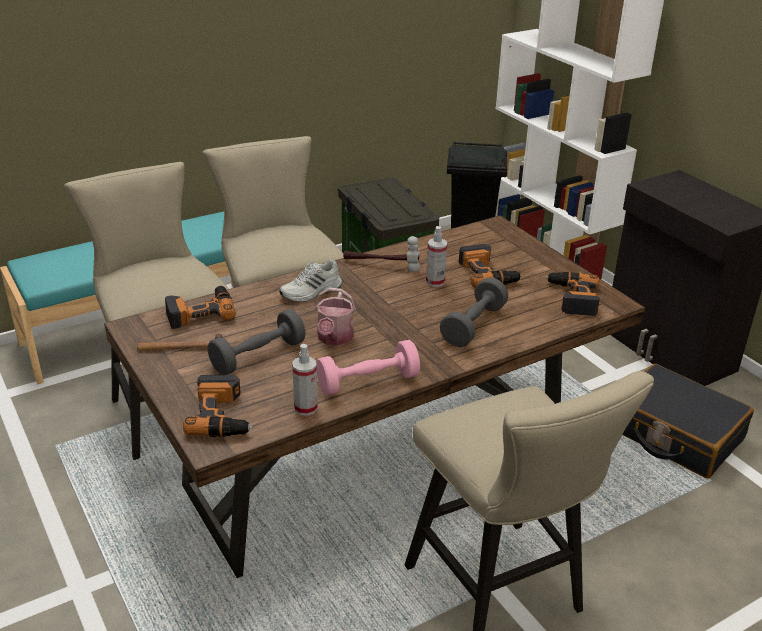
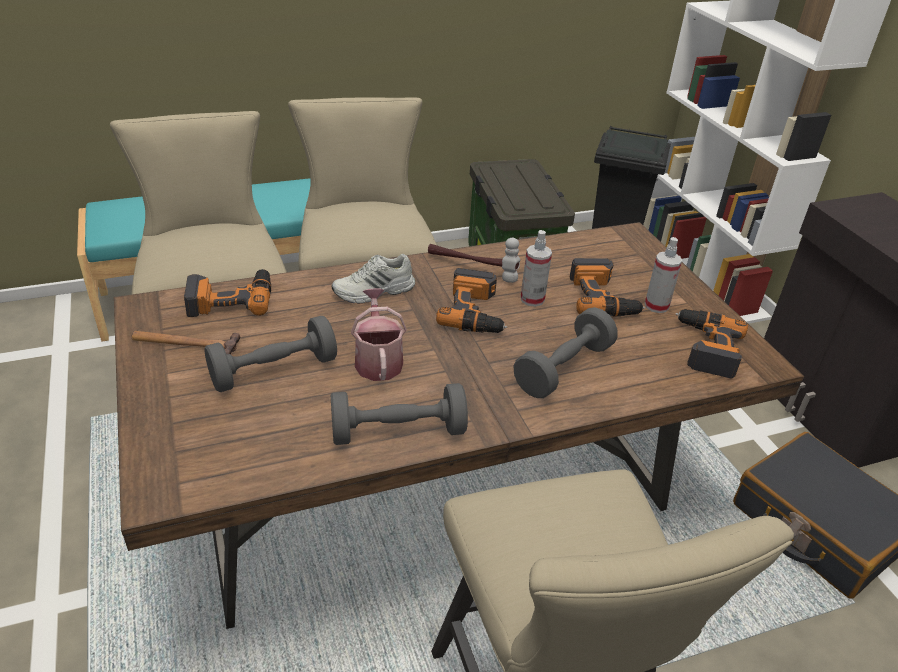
camera: 10 degrees right, 5 degrees up
(222, 415) = (193, 450): power drill -> power drill (476, 311)
(305, 408) = (303, 457): spray bottle -> spray bottle (656, 306)
(334, 338) = (378, 360): watering can -> watering can turned 150 degrees clockwise
(368, 382) = (398, 432): pink dumbbell -> grey dumbbell

